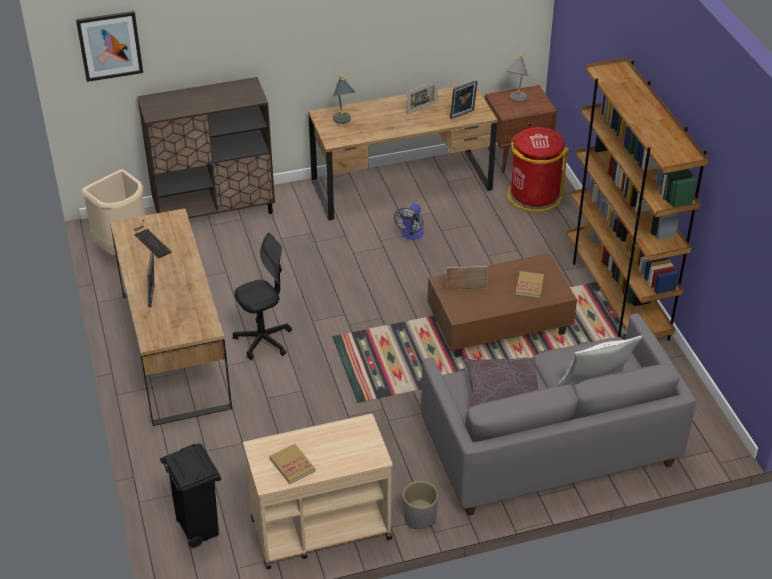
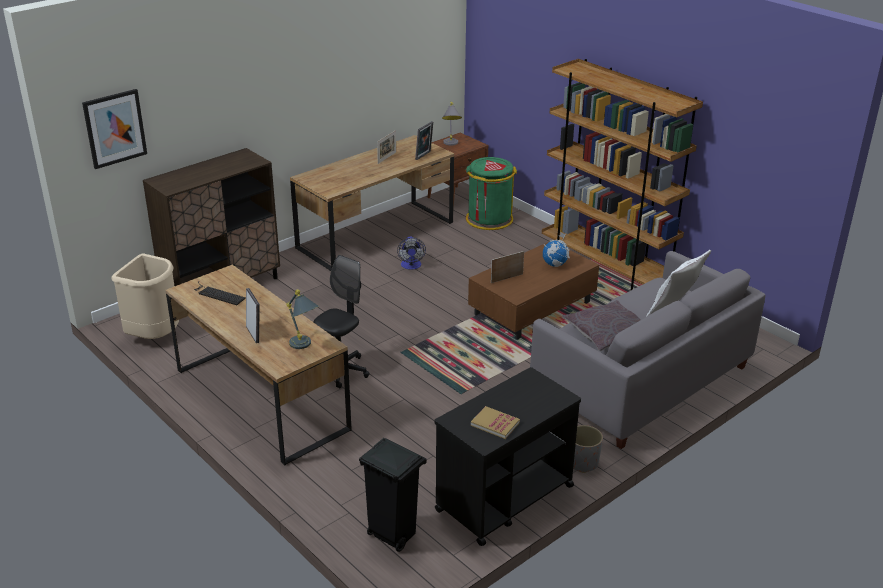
camera: 25 degrees left, 10 degrees down
(320, 528) = (504, 498): beige cart -> black cart
(343, 122) = (327, 179): grey table lamp -> grey table lamp (304, 346)
(529, 286) = (555, 264): book -> globe
(534, 196) = (489, 219): red trash can -> green trash can

